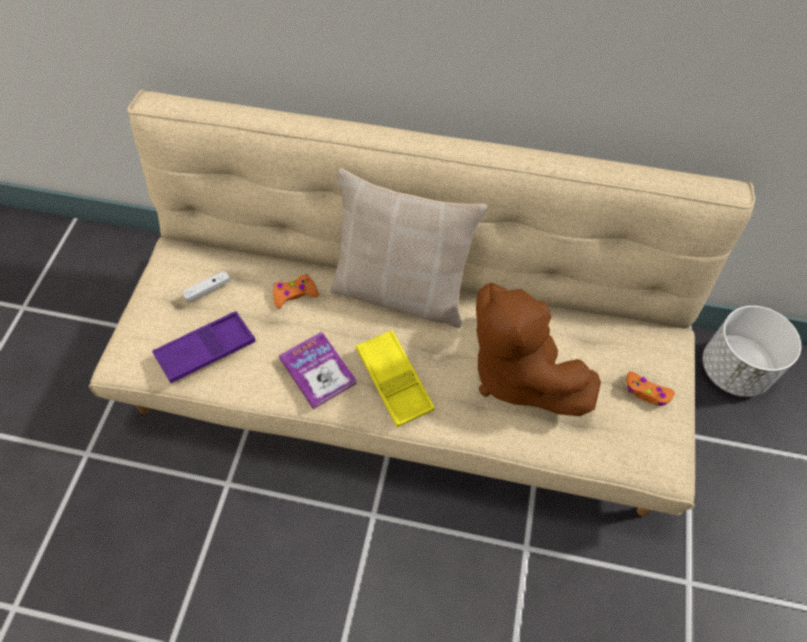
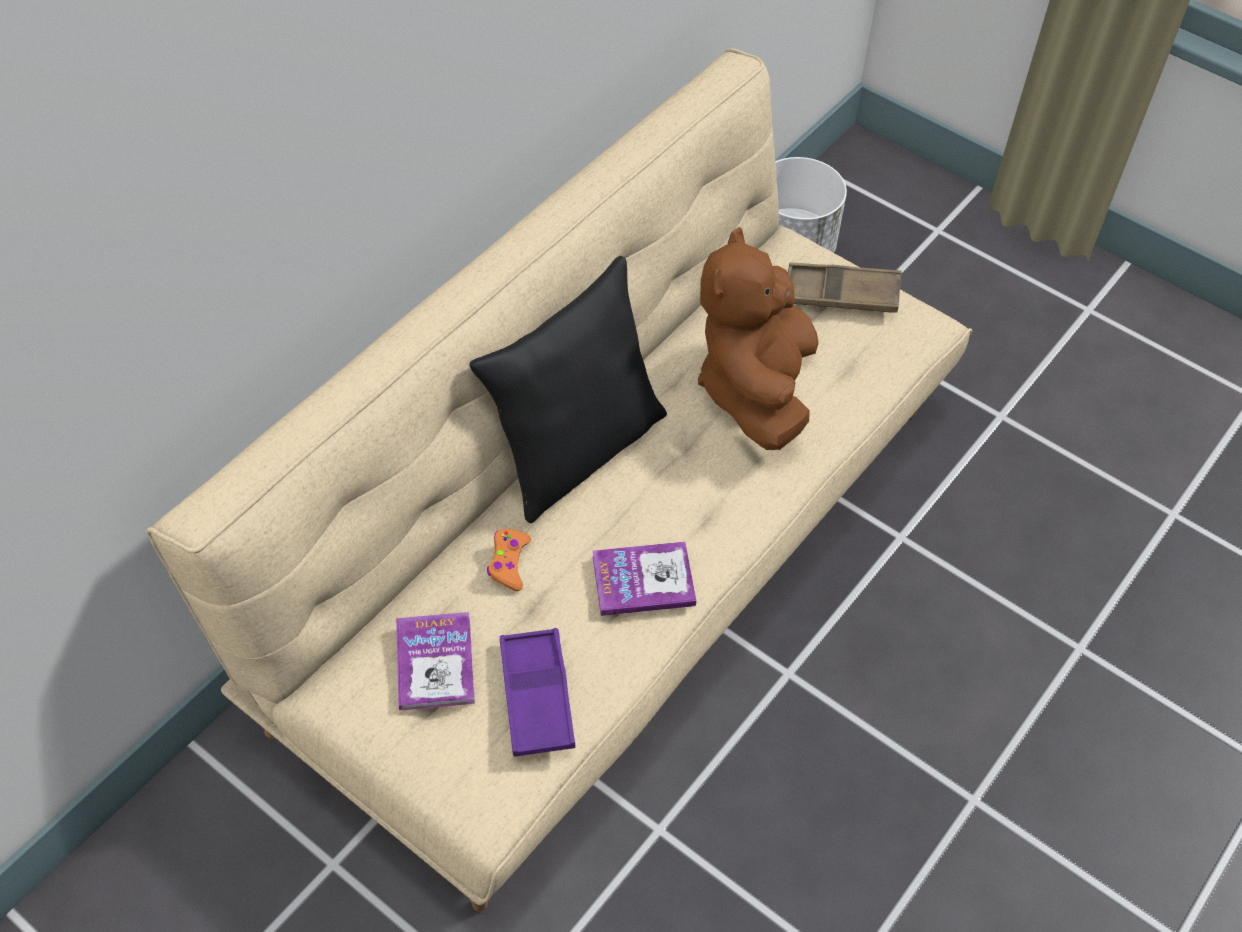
camera: 65 degrees left, 5 degrees down
(208, 290) = (435, 662): white game controller -> book
(394, 381) = (703, 507): yellow tray -> none
(402, 291) = (577, 449): beige pillow -> black pillow
(517, 372) = (755, 390): brown plush toy -> brown plush toy turned 105 degrees clockwise
(647, 392) = (841, 294): orange game controller -> brown tray

